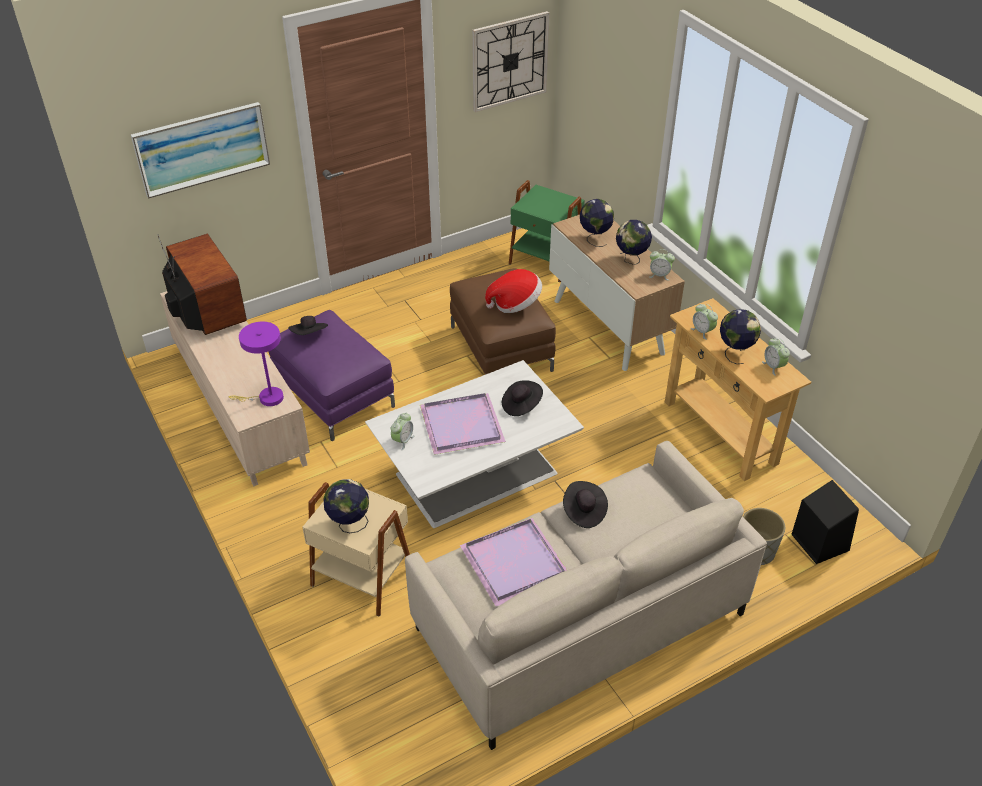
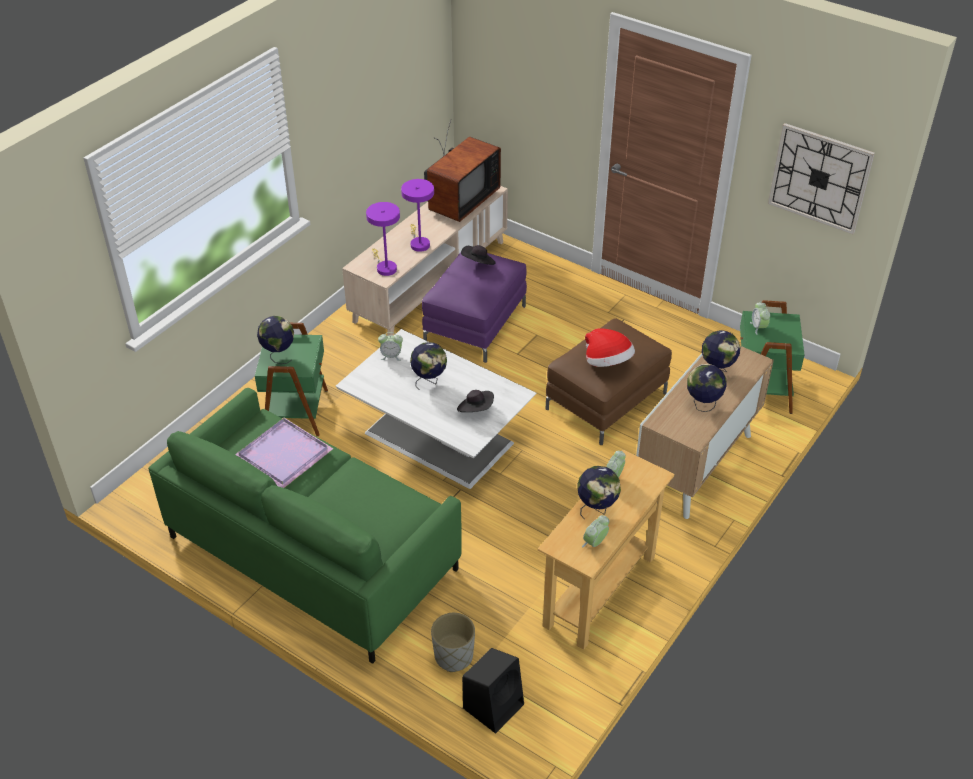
camera: 65 degrees right, 0 degrees up
(202, 148) = (526, 82): picture -> none
(249, 362) = (419, 243): none -> purple table lamp
(363, 574) = (298, 411): beige side table -> green side table
(460, 424) = (429, 381): purple tray -> globe
(578, 620) = (313, 551): beige sofa -> green sofa
(583, 511) = (359, 479): black hat -> none
(659, 275) = (694, 431): alarm clock -> alarm clock (758, 327)

